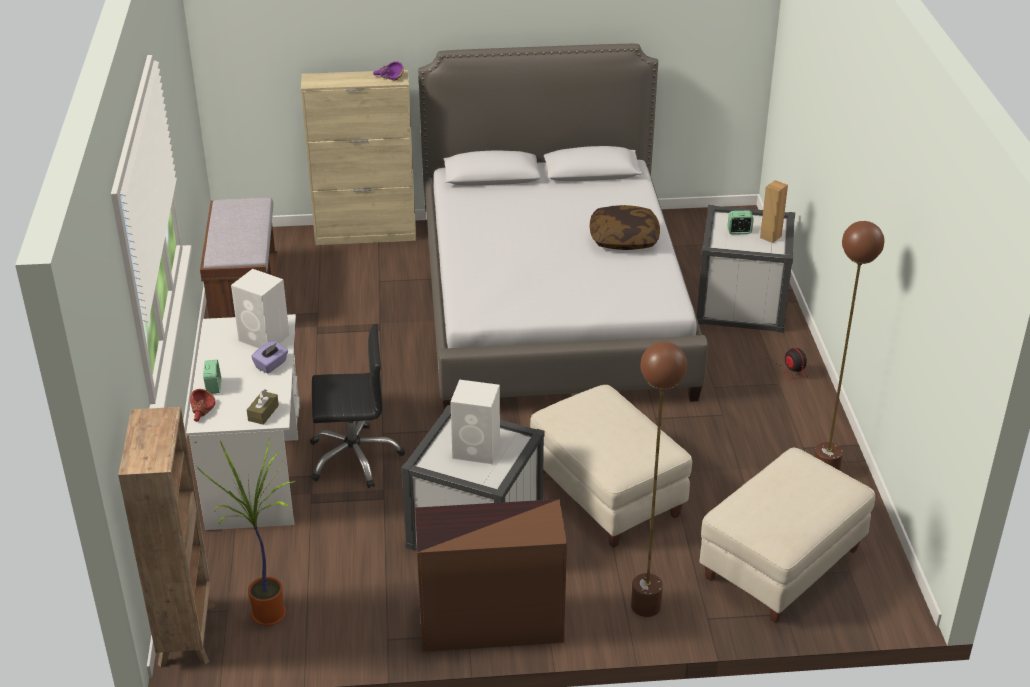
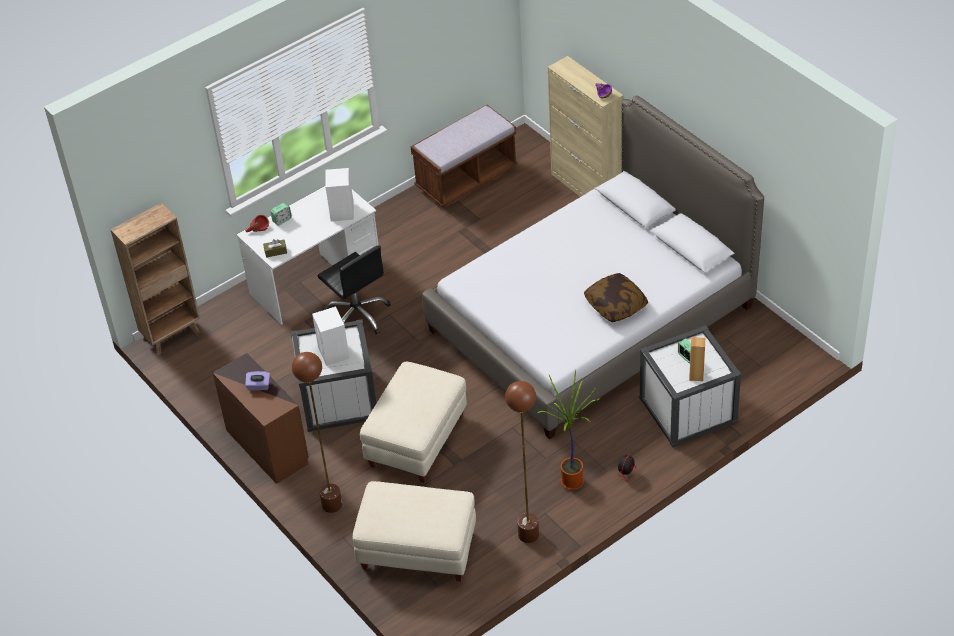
camera: 60 degrees right, 10 degrees up
(269, 617) = (206, 358): potted plant -> potted plant (571, 483)
(271, 365) = (320, 229): purple tissue box -> purple tissue box (259, 386)

